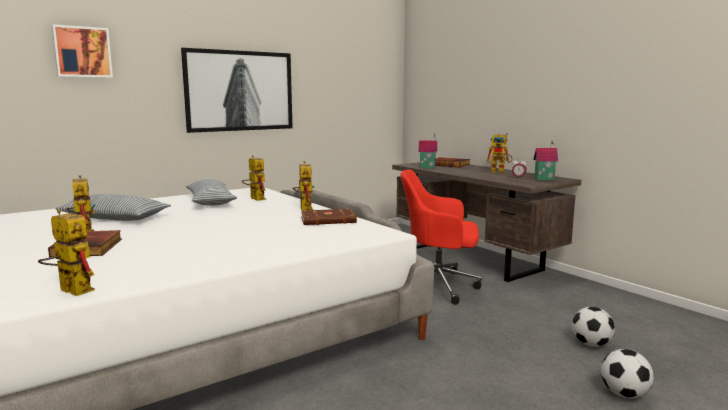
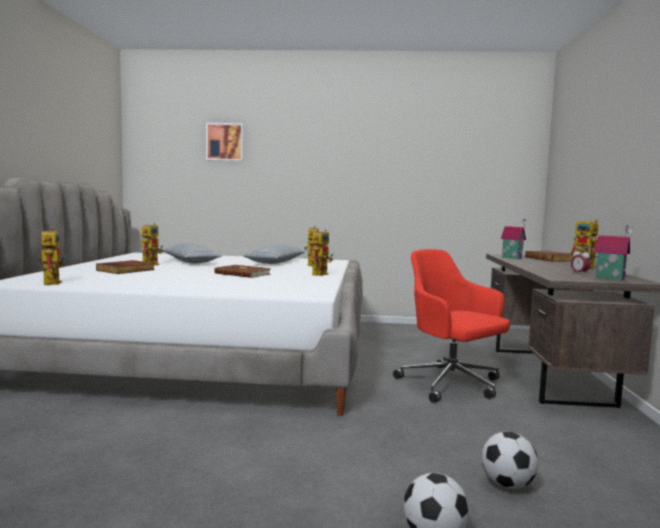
camera: 40 degrees right, 5 degrees down
(239, 91) = (347, 173): picture -> none
(328, 220) = (306, 282): brown book -> brown book (242, 274)

